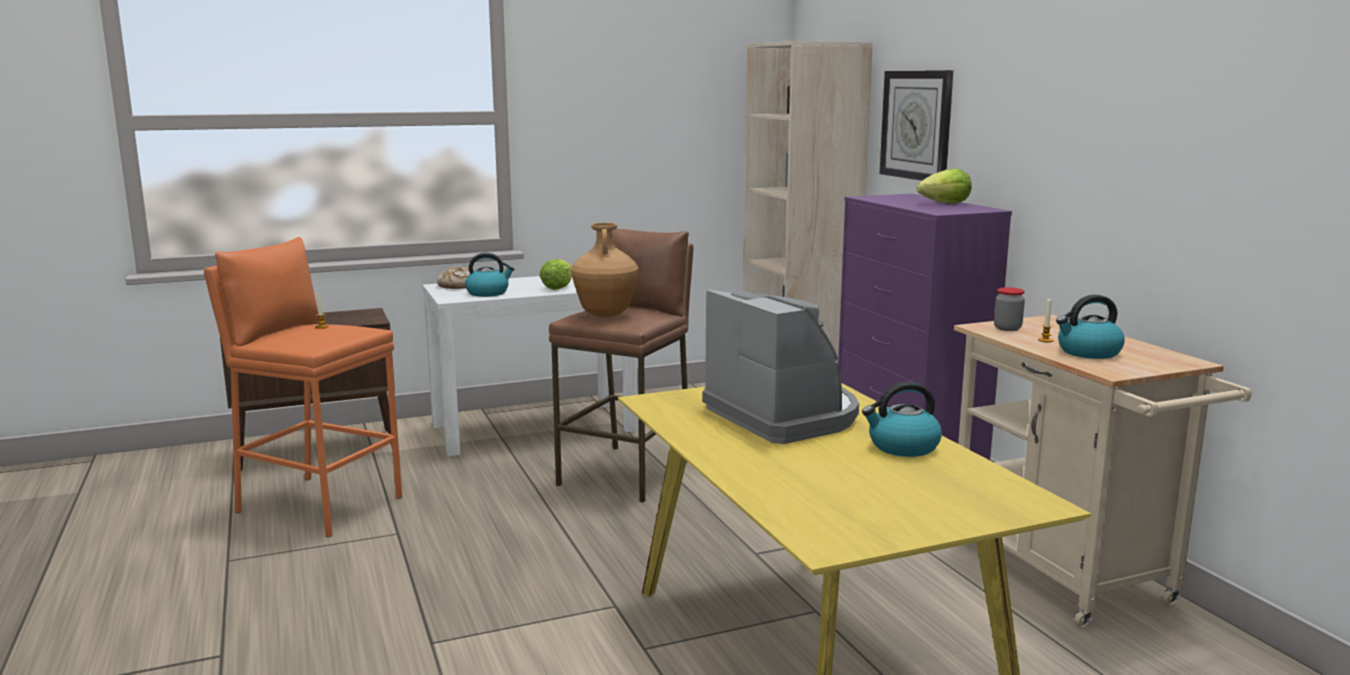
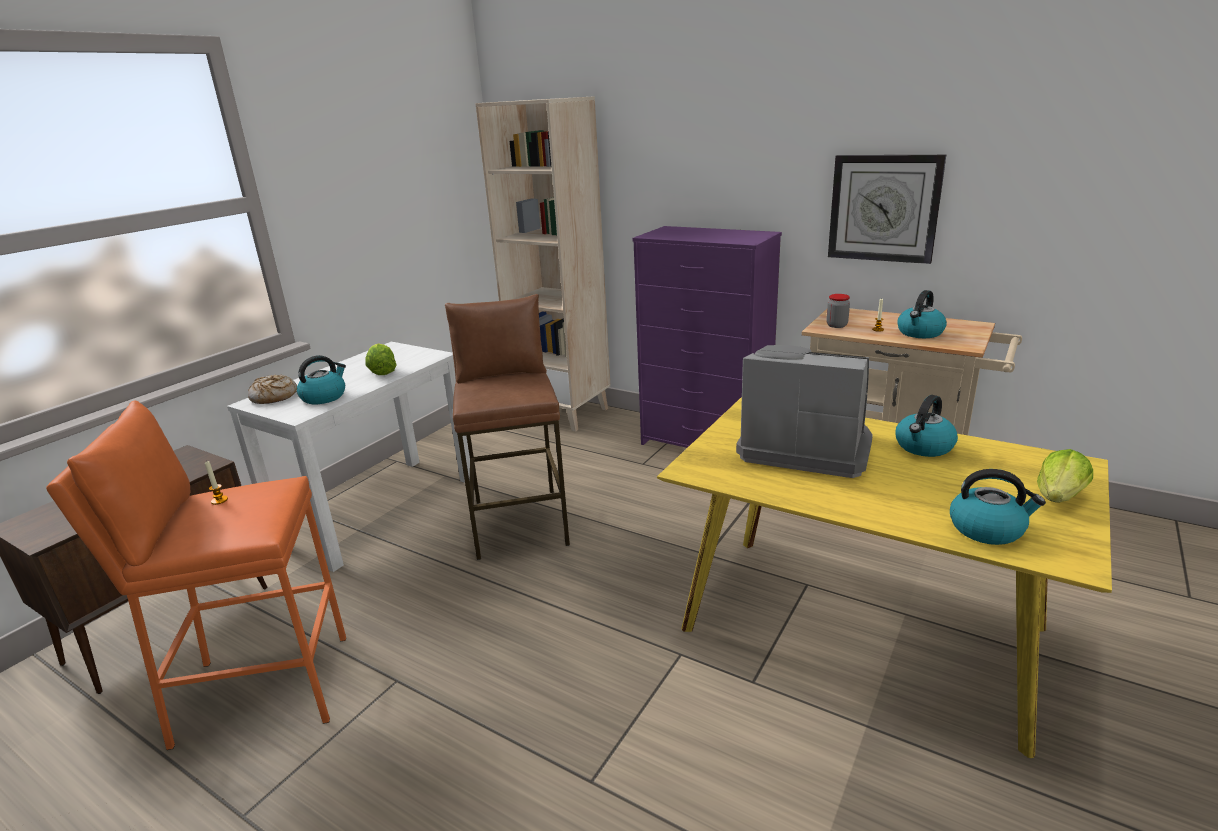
camera: 35 degrees left, 10 degrees up
(605, 315) = (495, 391): brown vase -> none
(806, 505) = (987, 529): none -> kettle
(917, 125) = (657, 168): wall clock -> wall clock (884, 208)
(945, 203) = (722, 232): lettuce -> lettuce (1059, 497)

